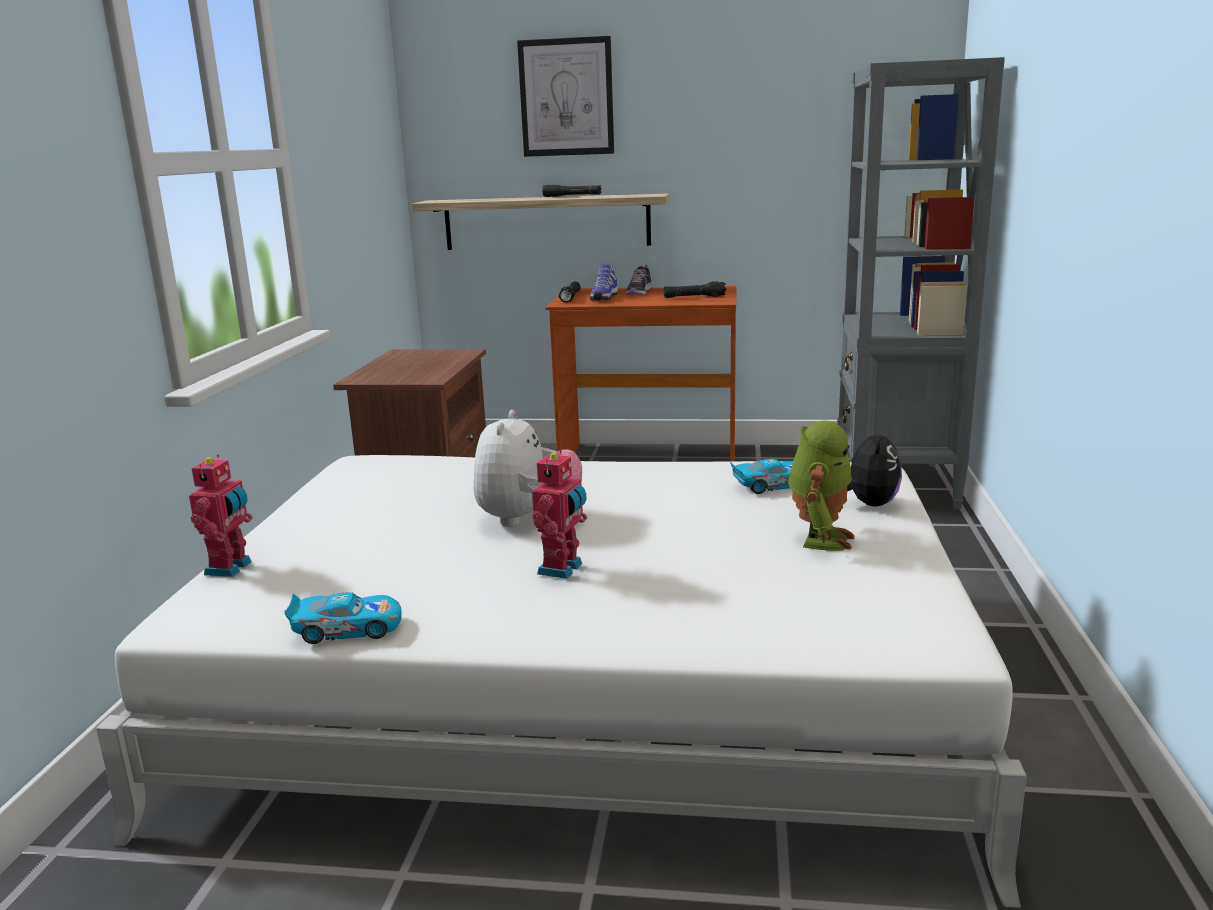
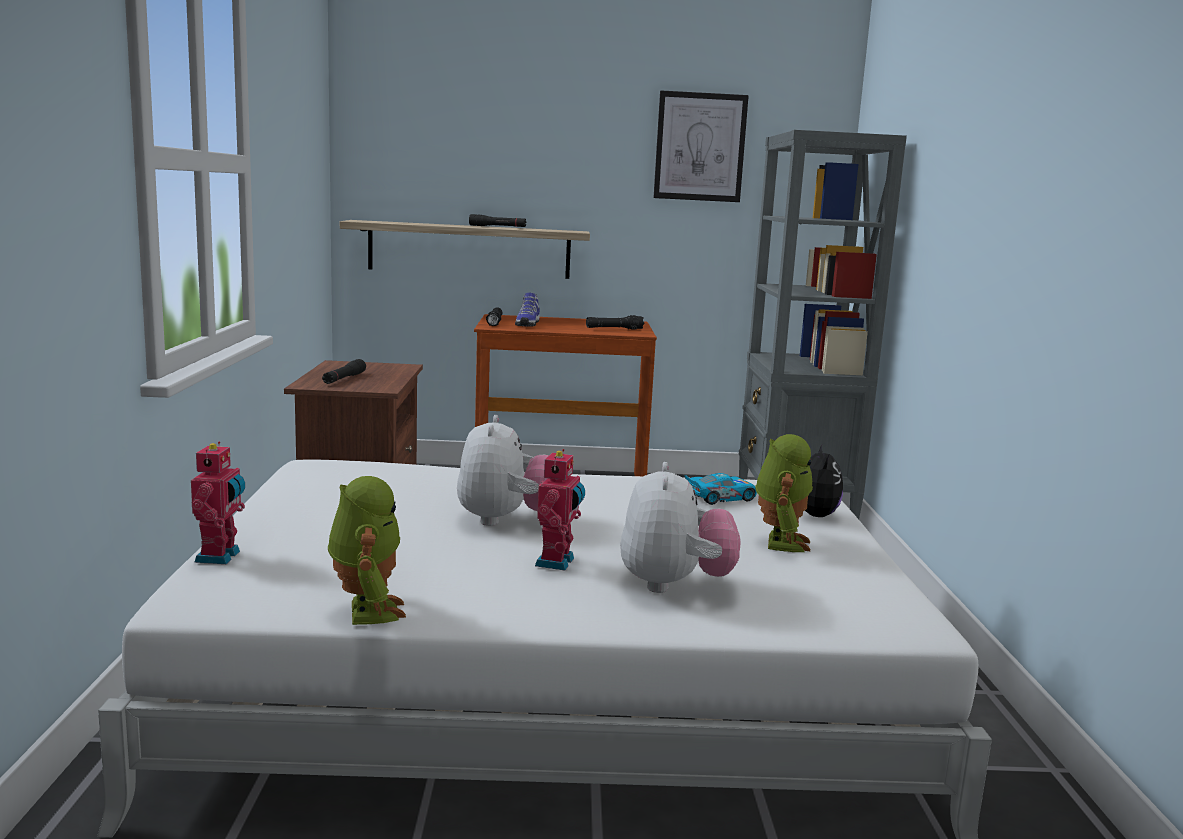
camera: 10 degrees left, 5 degrees down
(347, 629) = (366, 611): toy car -> toy robot
(397, 370) = (344, 379): none -> black flashlight
(566, 97) = (497, 134): picture -> picture (700, 147)
(639, 292) = (558, 321): shoe -> none
(681, 594) = (674, 585): none -> plush toy

